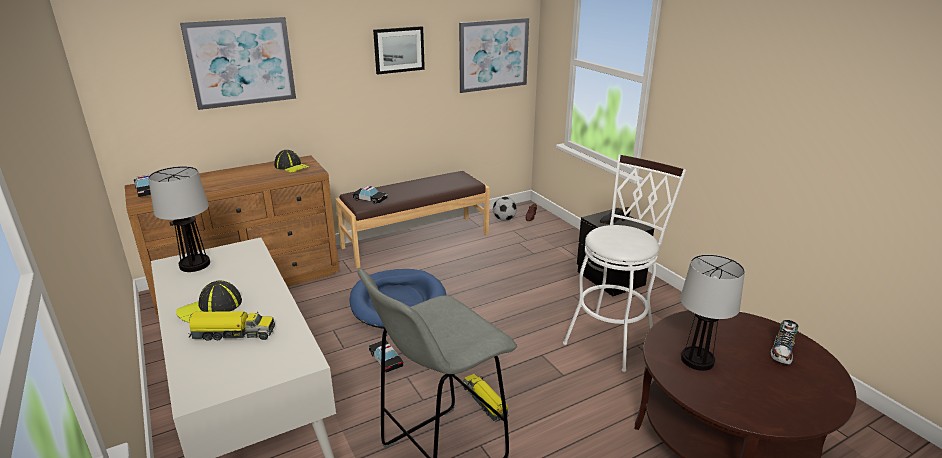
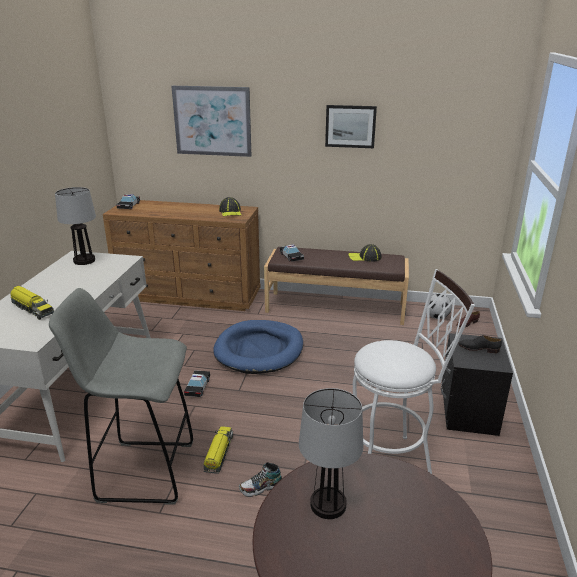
camera: 40 degrees right, 0 degrees up
(210, 307) = (49, 289): cap -> cap (365, 257)
(493, 55) = (458, 144): picture -> none
(782, 352) = (429, 553): shoe -> shoe (261, 488)

